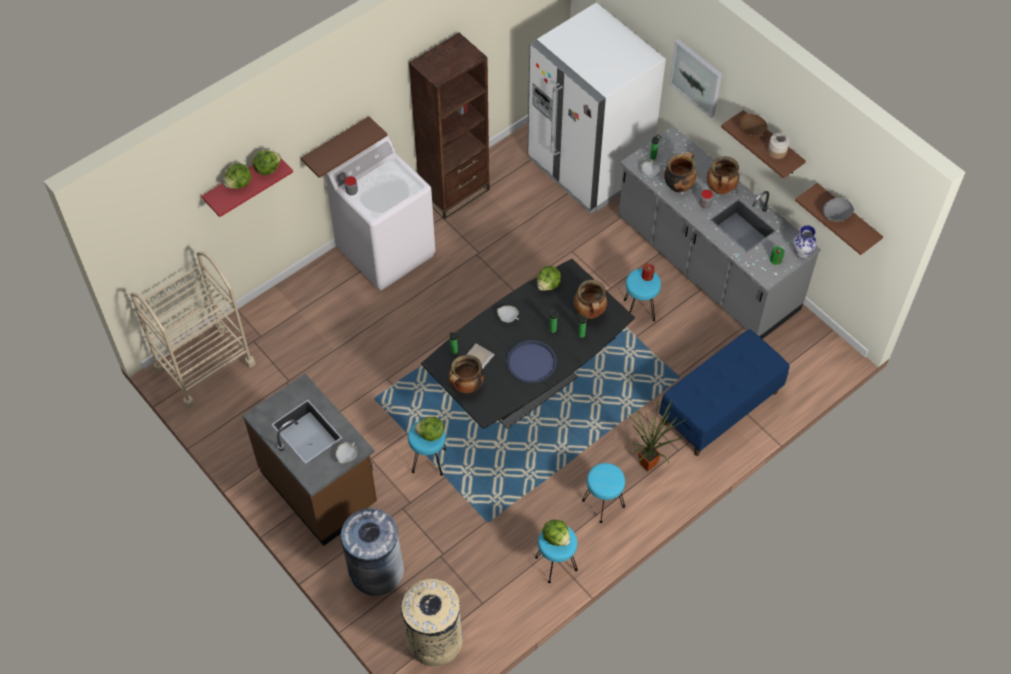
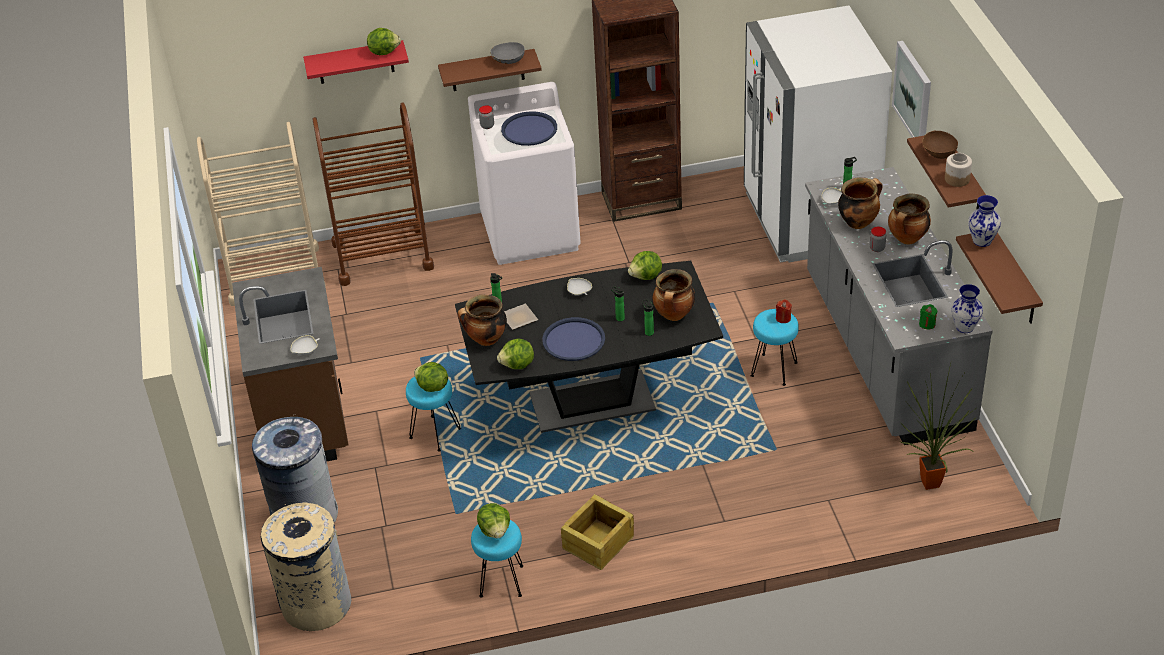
camera: 30 degrees right, 15 degrees down
(239, 184) = (347, 56): lettuce -> lettuce (518, 365)
(282, 315) = (382, 256): none -> brown cart
(388, 184) = (529, 129): none -> blue tray
(602, 504) = (597, 542): turquoise stool -> crate
(649, 467) = (677, 525): potted plant -> potted plant (931, 486)
(720, 408) = (804, 496): blue bench -> none
(814, 196) = (982, 240): none -> vase
(836, 216) = (995, 266): grey bowl -> grey bowl (508, 61)

